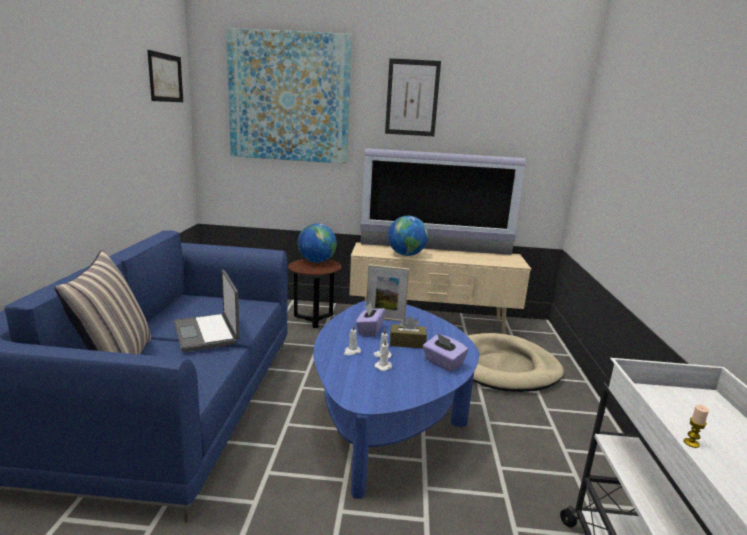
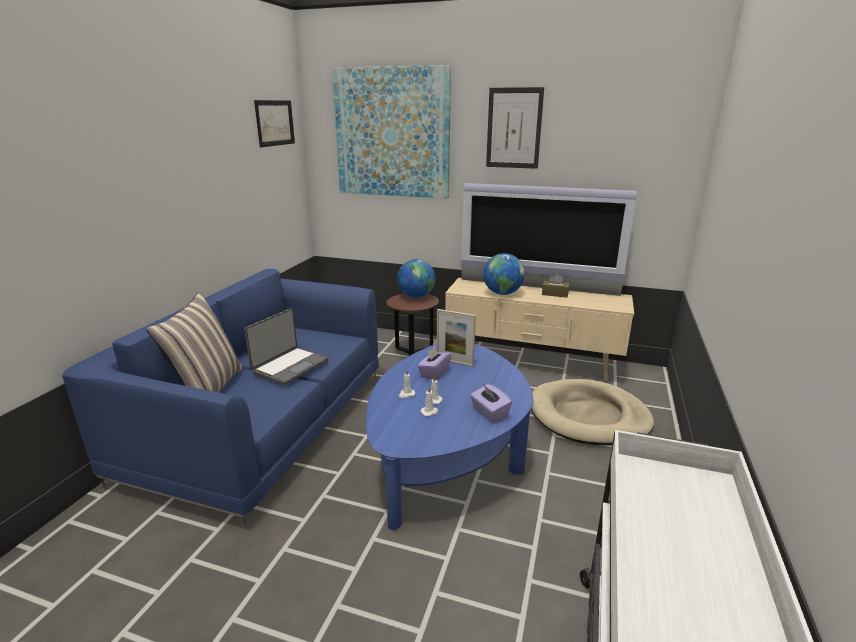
camera: 15 degrees right, 5 degrees up
(207, 333) = (289, 366): laptop -> laptop turned 135 degrees counterclockwise
(407, 343) = (464, 389): brown tissue box -> brown tissue box (555, 294)
(691, 443) = (655, 528): candle -> none

